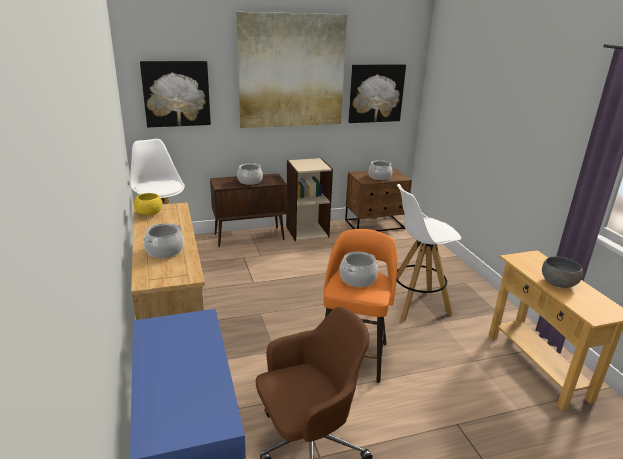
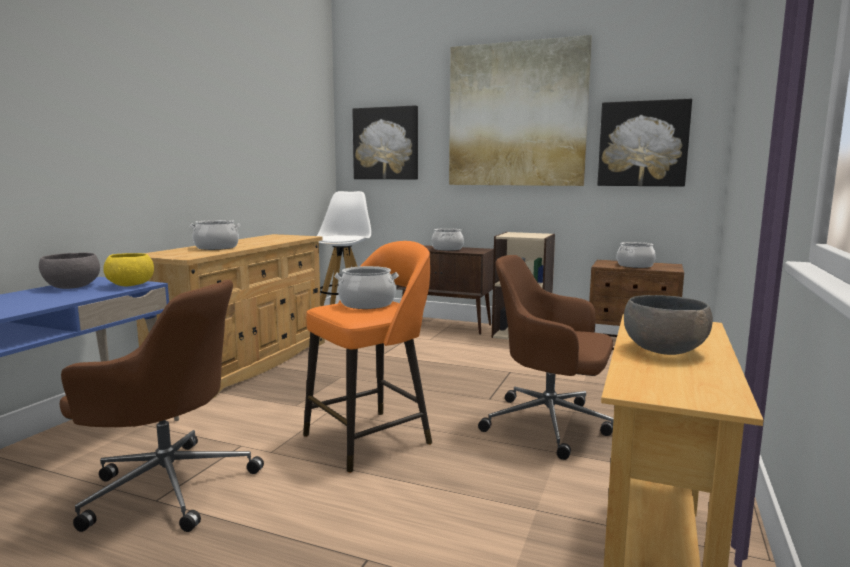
camera: 40 degrees right, 15 degrees down
(149, 213) = (272, 236): yellow bowl -> yellow bowl (131, 285)
(159, 343) = (72, 286): none -> grey bowl
(415, 305) = (550, 425): white stool -> brown office chair

